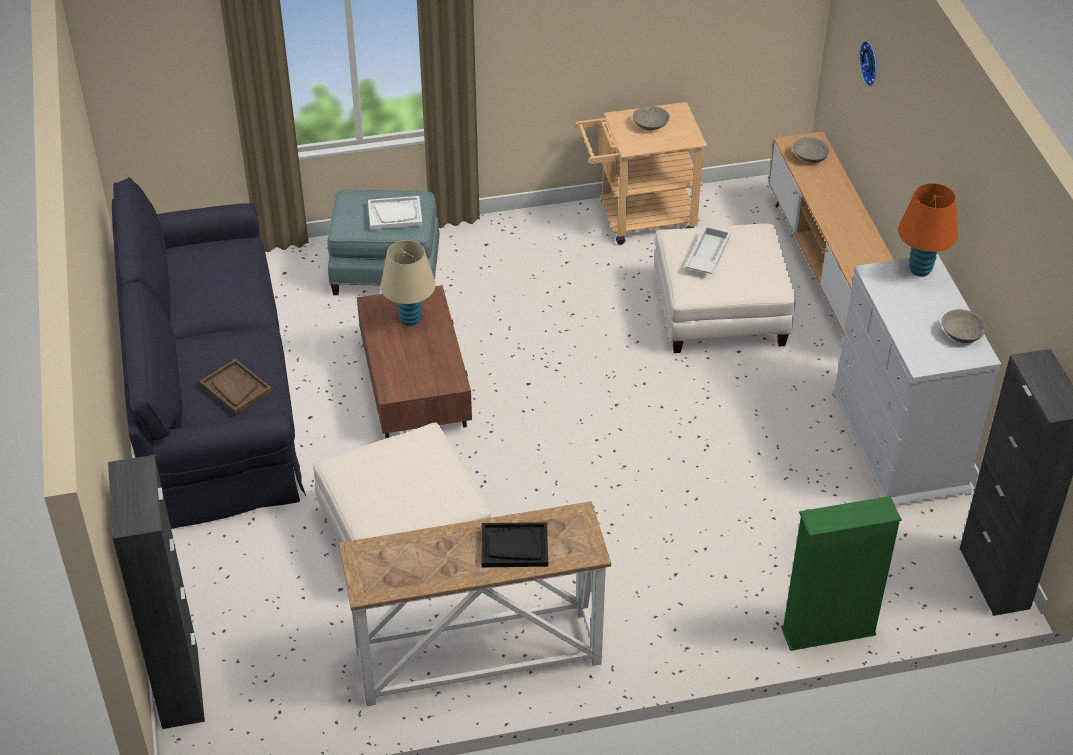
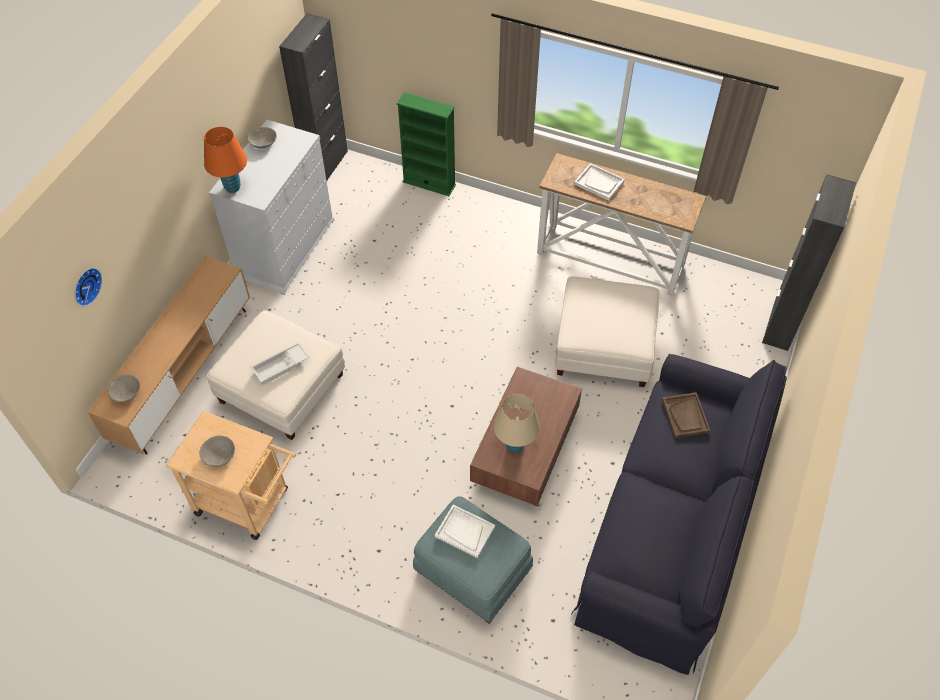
camera: 145 degrees left, 10 degrees up
(514, 546) = (599, 183): black tray -> white tray

